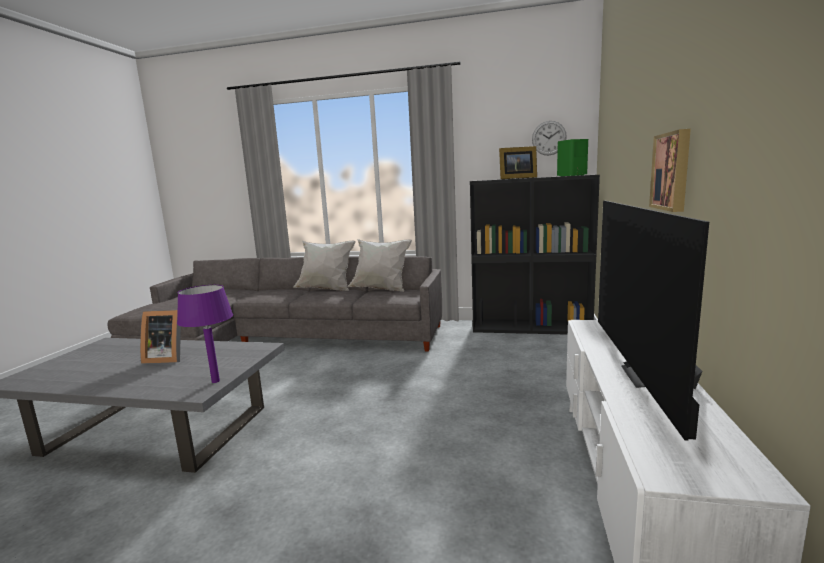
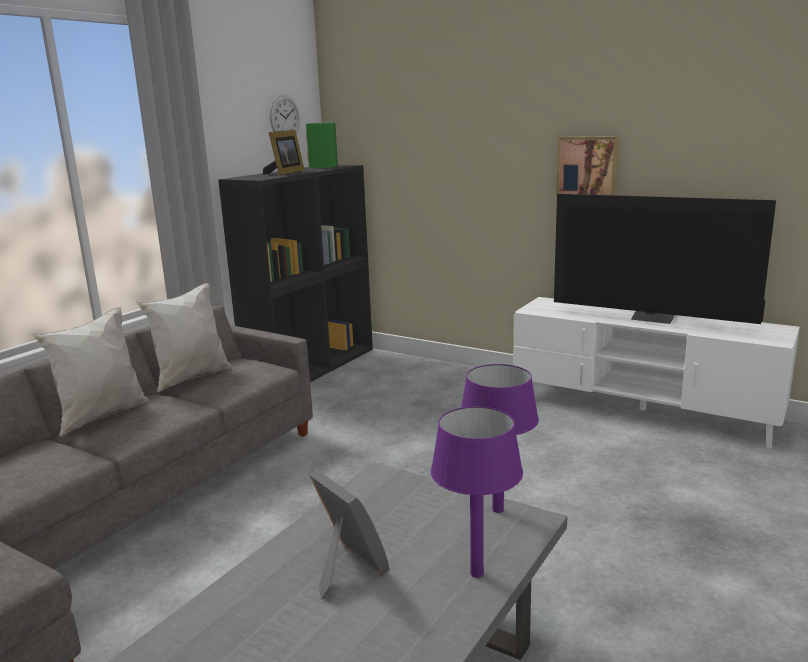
camera: 70 degrees left, 5 degrees up
(145, 386) = (477, 574): none -> purple table lamp
(166, 358) = (346, 569): picture frame -> picture frame turned 60 degrees counterclockwise

